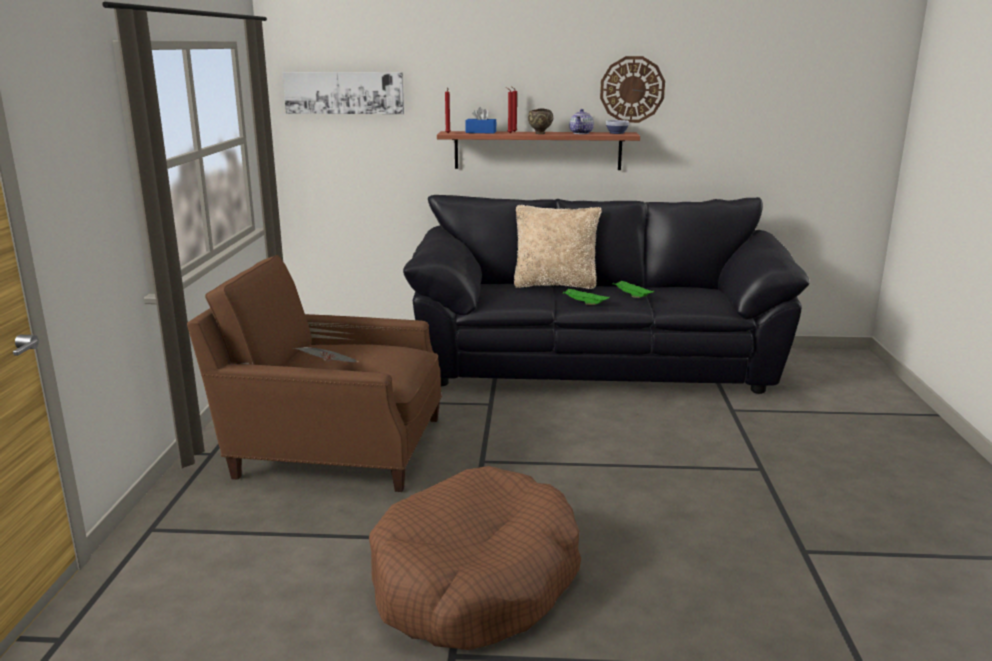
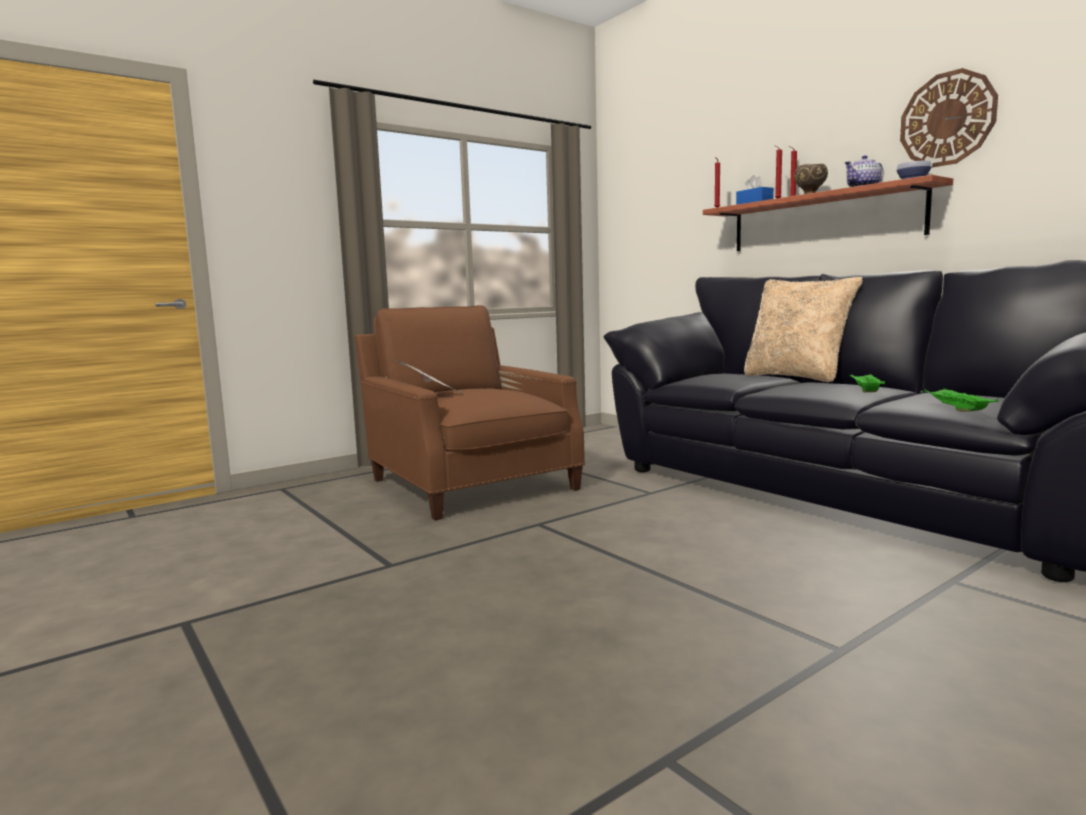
camera: 50 degrees right, 10 degrees down
(344, 93) = (650, 185): picture -> none
(475, 581) = (321, 590): brown dog bed -> none
(584, 303) = (786, 391): green tray -> green tray (957, 410)

